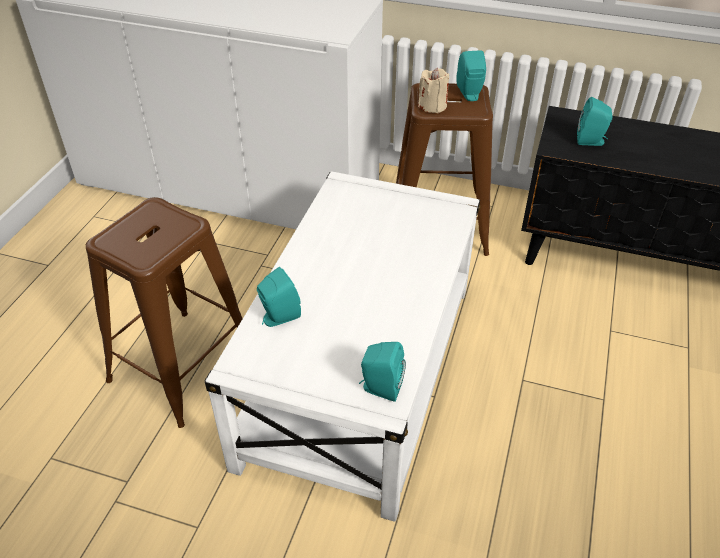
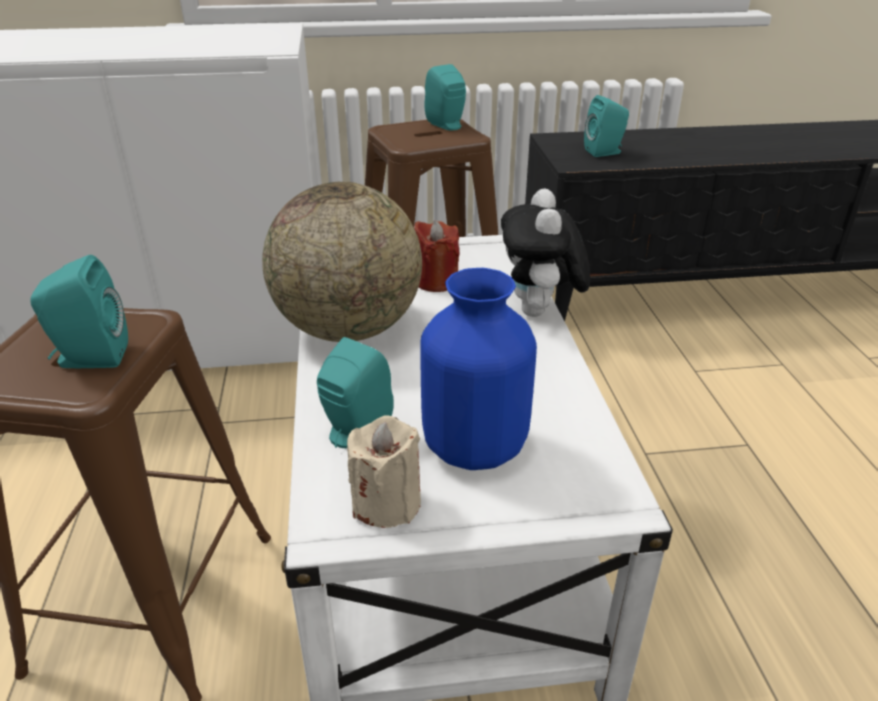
camera: 25 degrees left, 10 degrees down
(317, 247) = (348, 329): none -> globe
(333, 349) = (473, 448): none -> blue vase
(380, 388) = (585, 477): turquoise speaker -> turquoise speaker (90, 358)
(393, 225) = (436, 281): none -> red candle
(433, 106) = (412, 141): beige candle -> beige candle (386, 503)
(441, 270) = (540, 313): none -> plush toy

